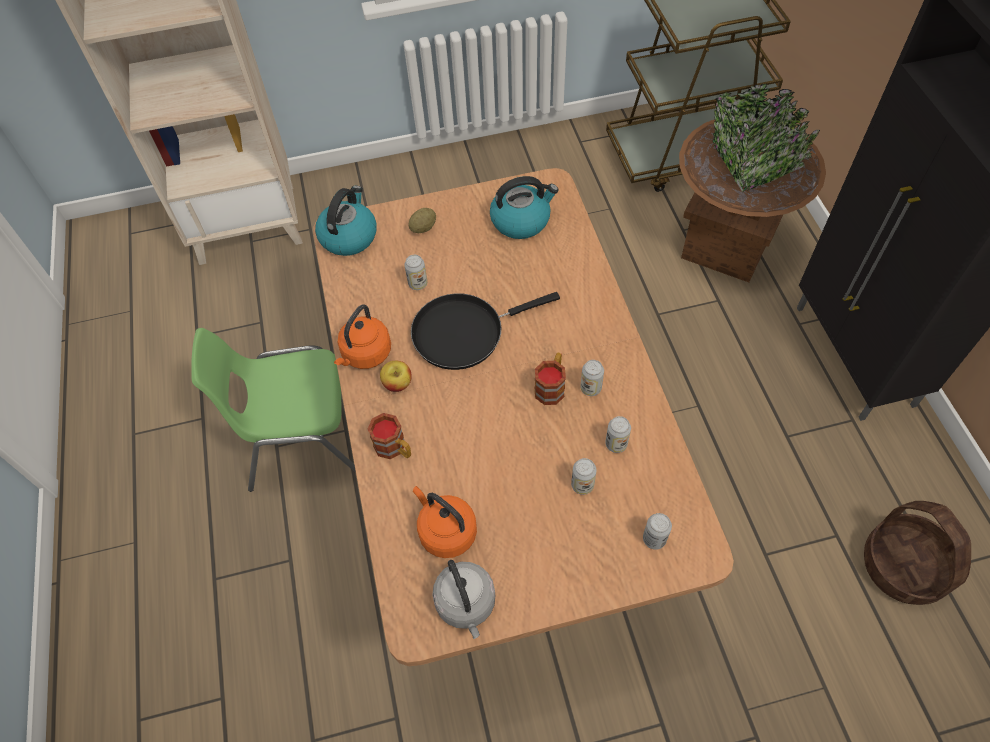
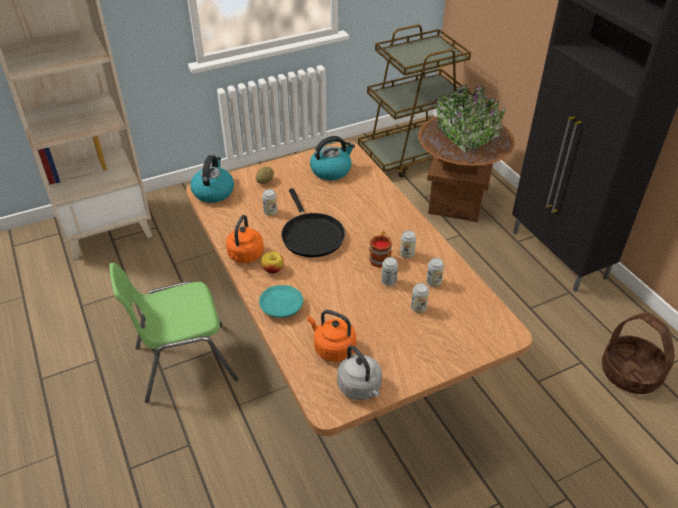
camera: 15 degrees left, 15 degrees down
(394, 448) = (282, 306): mug -> turquoise plate
(464, 332) = (311, 235): black frying pan -> black frying pan turned 75 degrees counterclockwise
(654, 539) = (476, 330): can -> can (388, 281)

